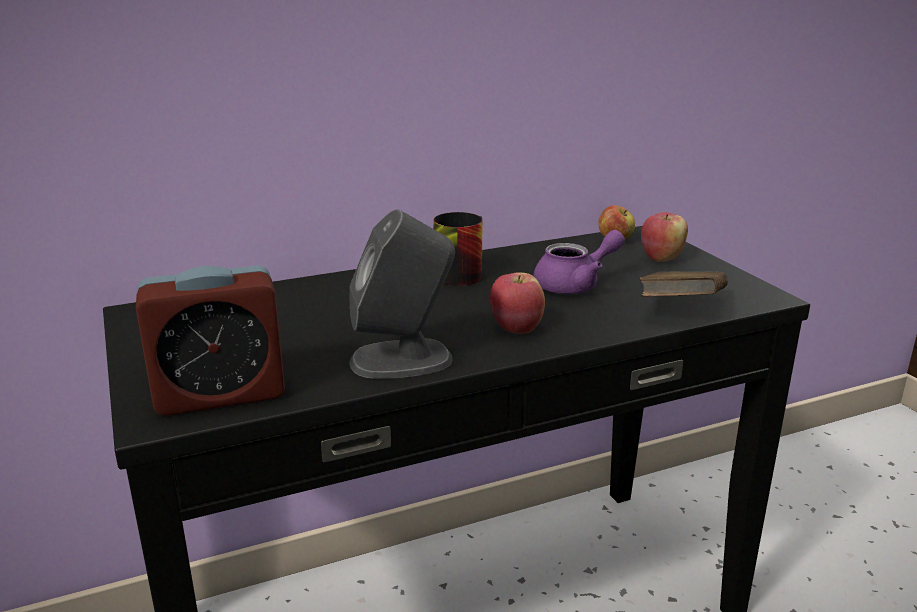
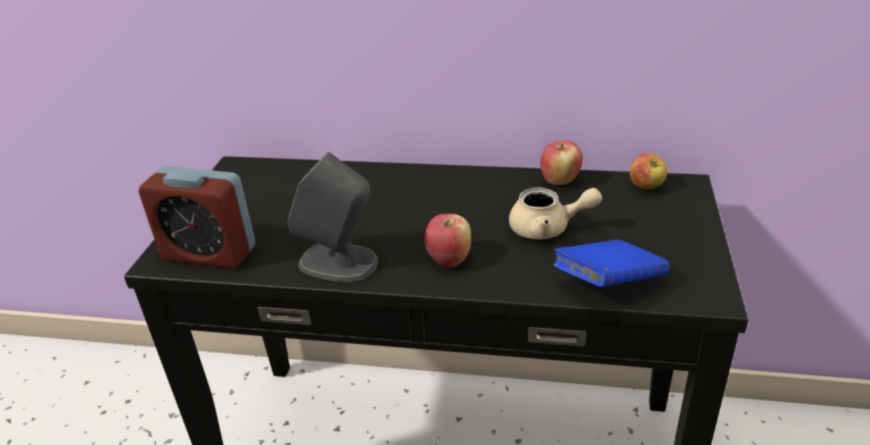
camera: 35 degrees right, 10 degrees up
(458, 272) = (470, 187): mug -> none
(575, 285) = (548, 228): purple teapot -> beige teapot
(661, 258) = (663, 220): apple -> apple (559, 180)
(681, 308) = (608, 283): brown book -> blue book

